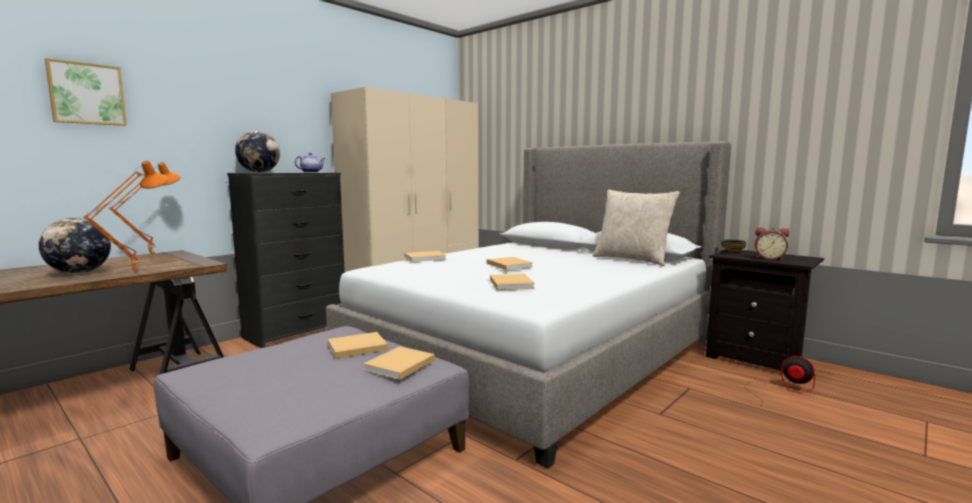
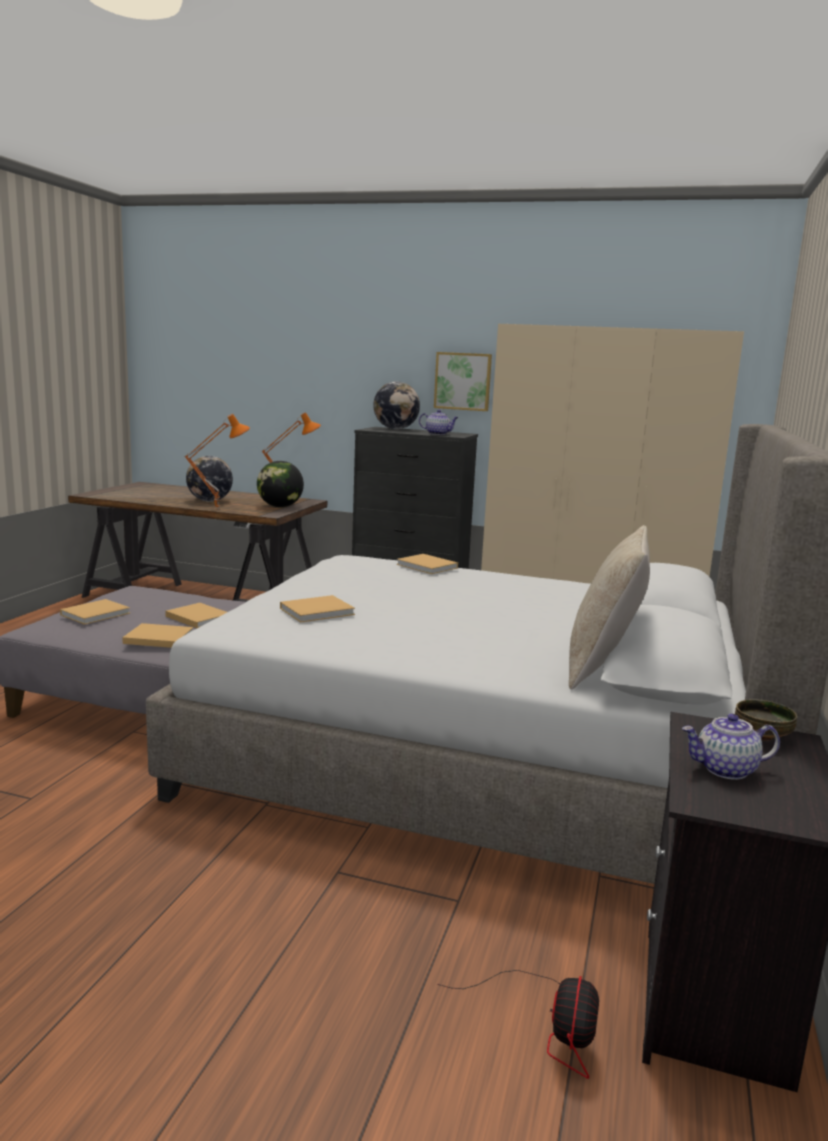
camera: 65 degrees right, 5 degrees up
(86, 94) = (274, 348): picture -> picture (463, 381)
(177, 259) = (280, 506): none -> globe
(508, 265) = (432, 601): beige book -> beige book (97, 613)
(769, 258) = (725, 770): alarm clock -> teapot

